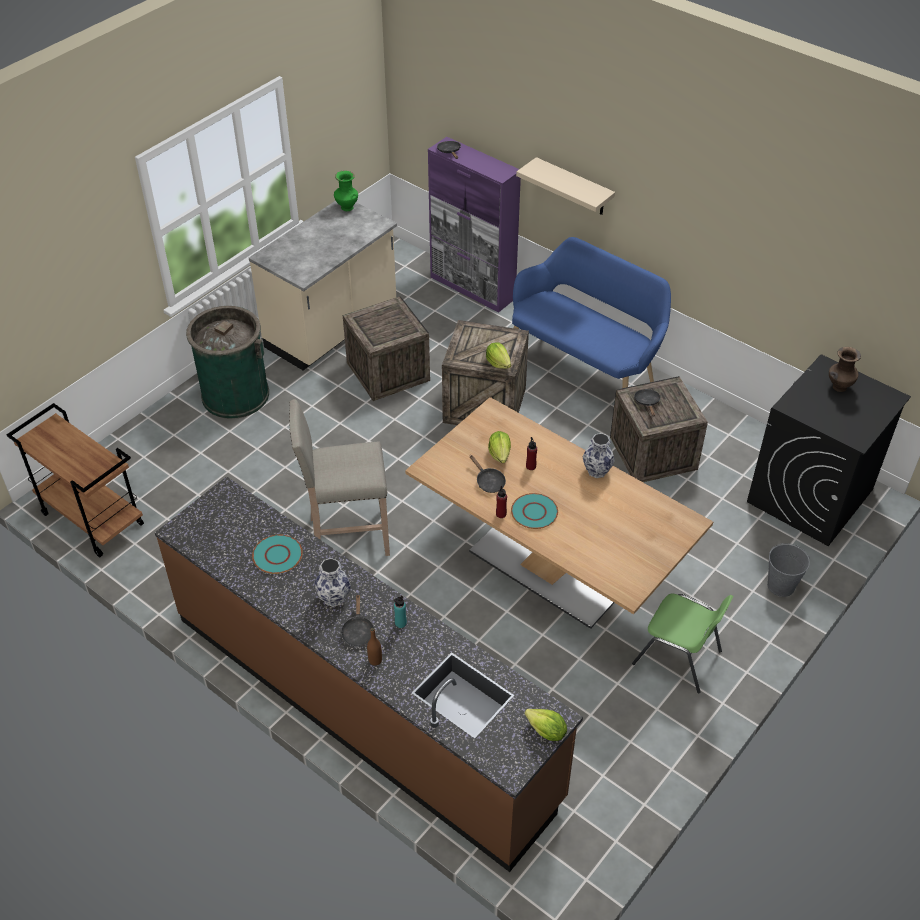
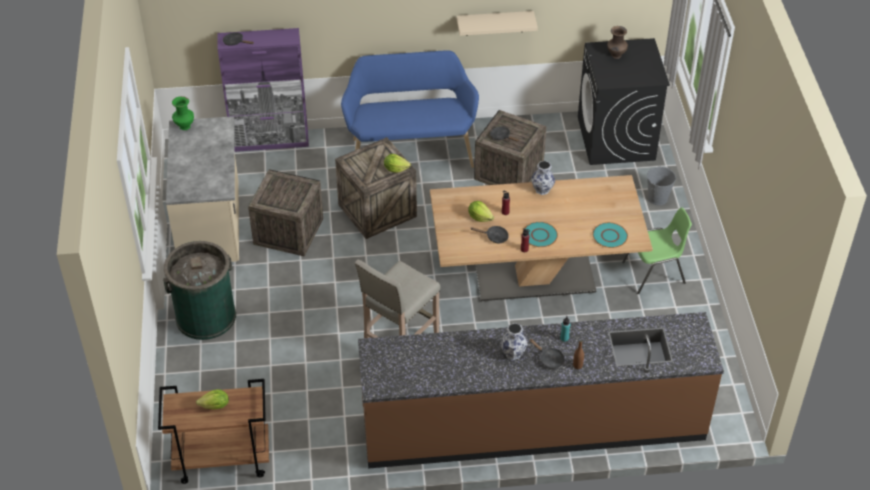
camera: 45 degrees left, 0 degrees up
(277, 555) = (451, 356): turquoise plate -> turquoise plate (609, 236)
(546, 732) = (699, 331): lettuce -> lettuce (215, 406)
(574, 187) = (351, 20): beige shelf -> beige shelf (494, 23)

